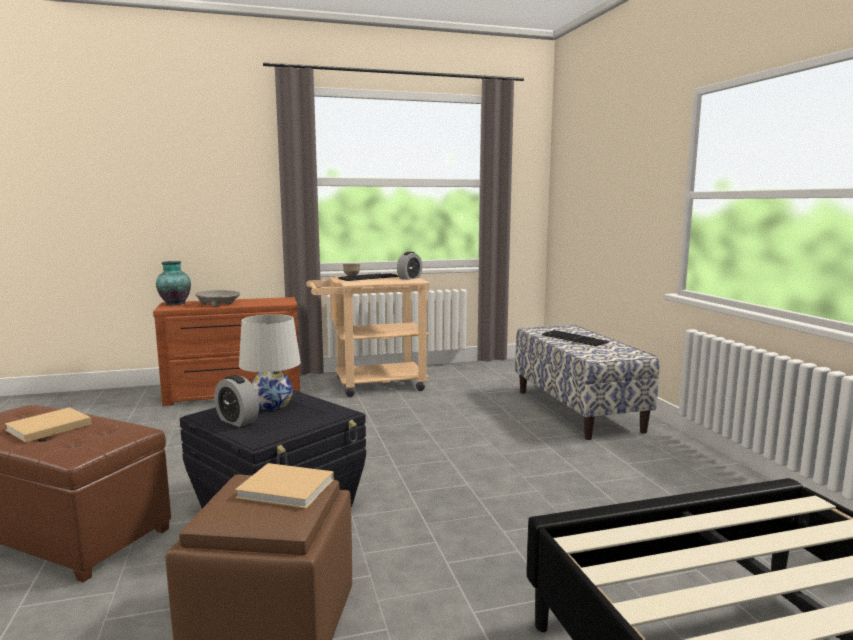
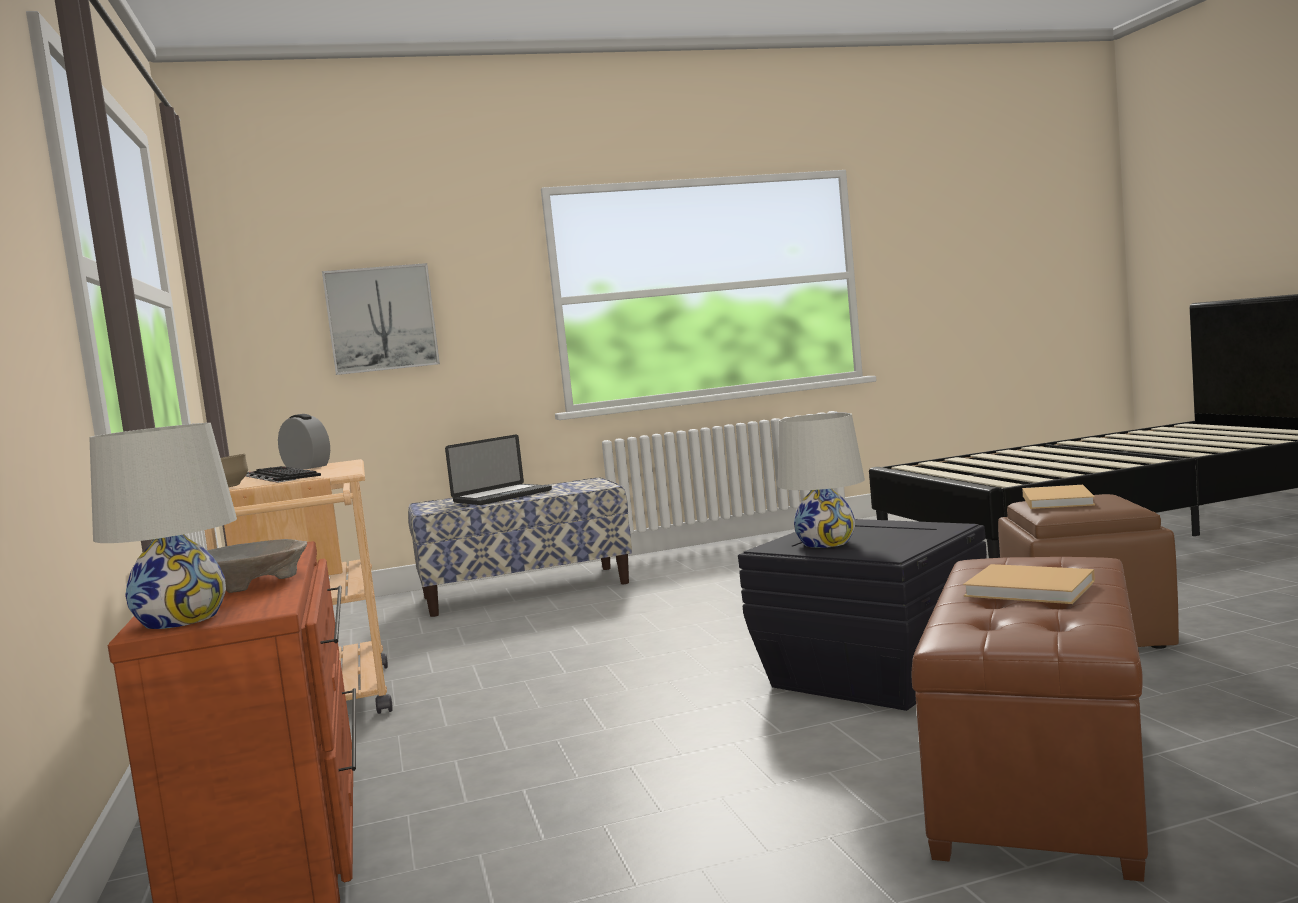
camera: 90 degrees left, 5 degrees down
(174, 304) = (181, 619): vase -> white table lamp
(237, 421) = (900, 541): alarm clock -> none
(575, 339) = (502, 496): keyboard -> laptop
(603, 198) = (381, 319): none -> picture

